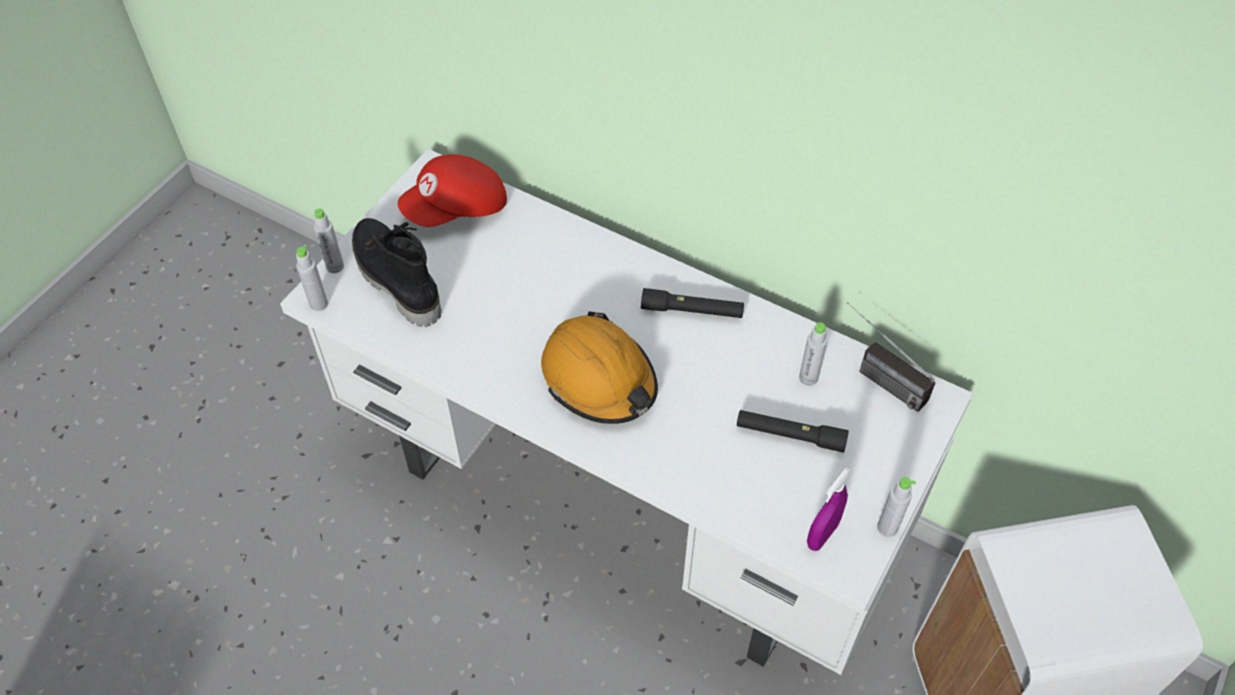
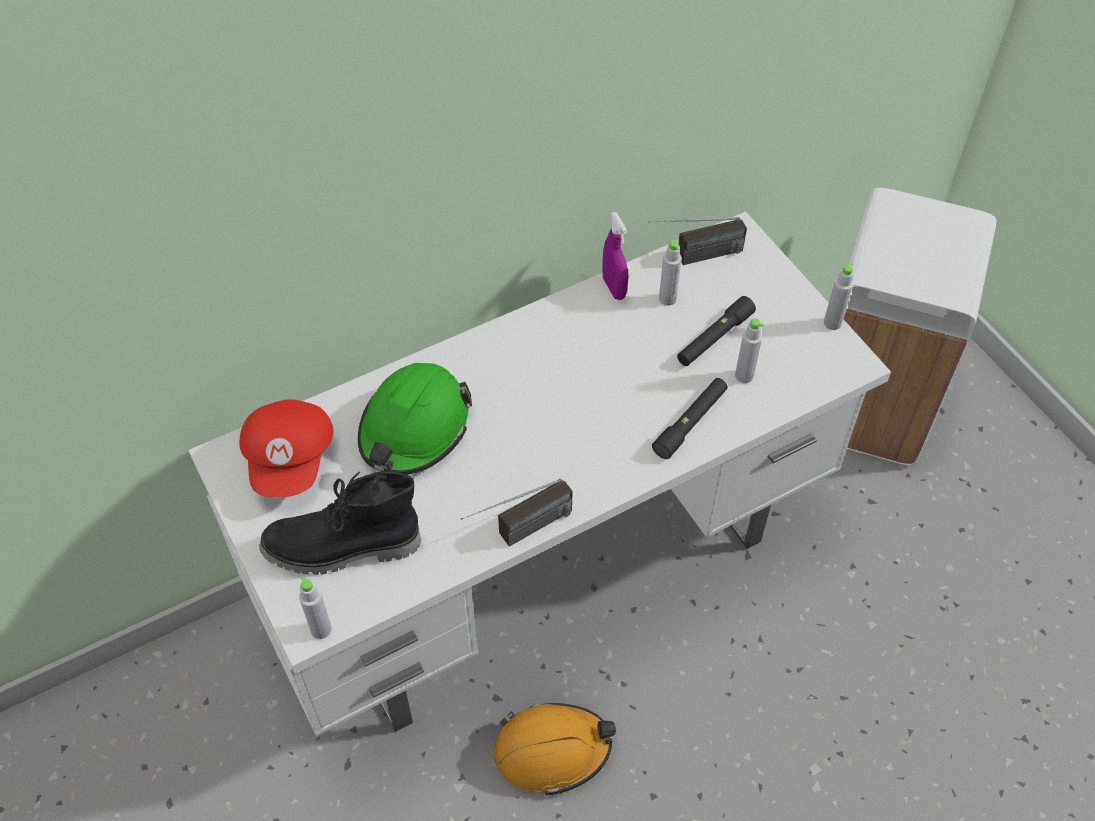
camera: 60 degrees left, 0 degrees up
(335, 266) = (282, 595): grey bottle -> grey bottle (744, 376)
(478, 386) = (519, 533): none -> radio
(535, 268) = (414, 429): none -> green hard hat
(599, 379) = (573, 438): orange hard hat -> orange hard hat (552, 750)
(692, 310) = (546, 339): black flashlight -> black flashlight (690, 422)
(822, 535) = (816, 365): purple spray bottle -> purple spray bottle (614, 288)

